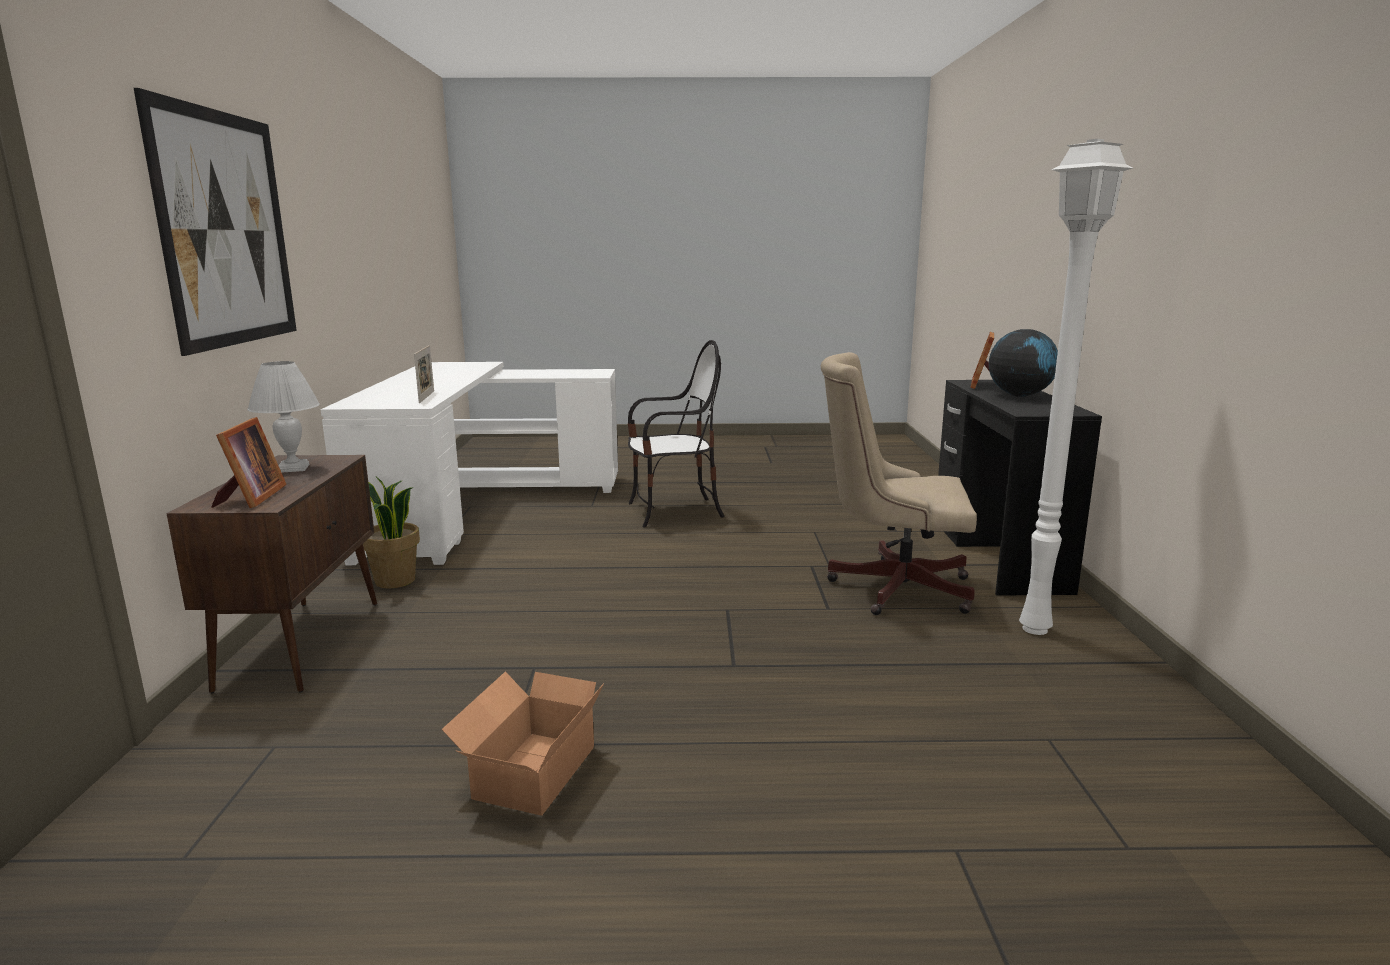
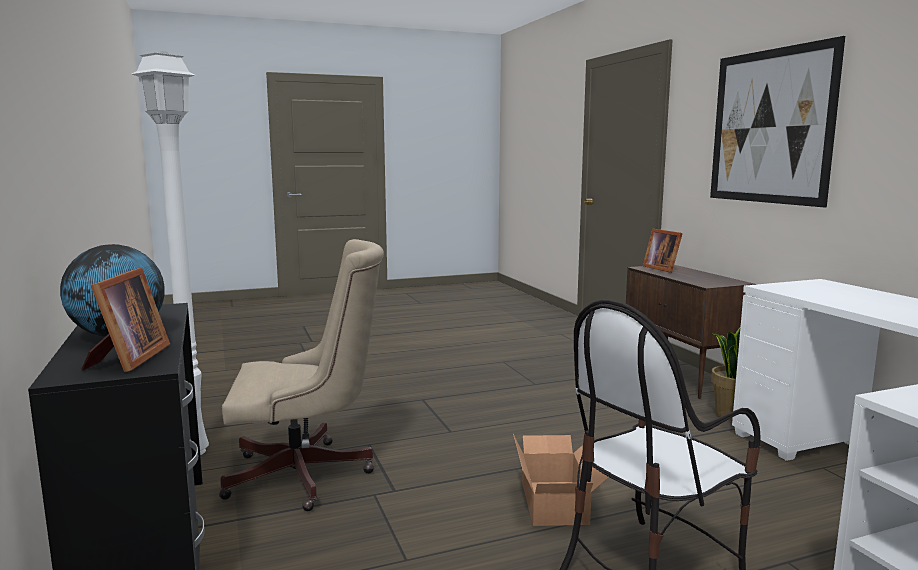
camera: 160 degrees right, 5 degrees down
(292, 468) = (708, 279): white table lamp -> none
(426, 397) = (810, 295): picture frame -> none
(529, 773) = (482, 357): cardboard box -> cardboard box (557, 501)

